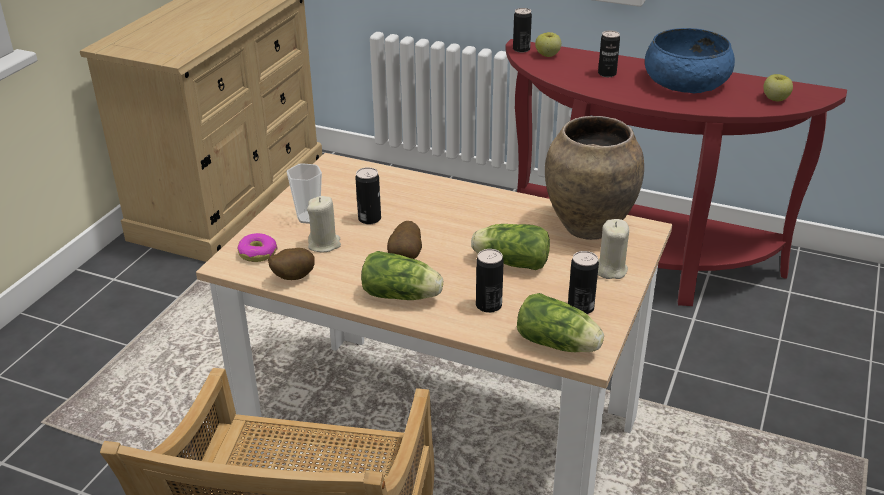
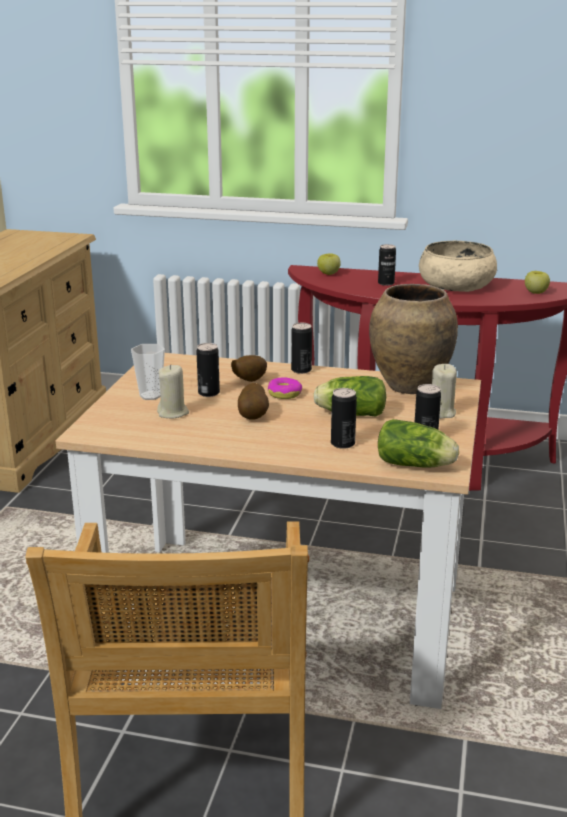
camera: 10 degrees left, 10 degrees down
(258, 253) = (111, 423): donut -> donut (284, 394)
(292, 277) = (151, 437): potato -> potato (248, 381)
(403, 296) = (261, 443): lettuce -> none
(521, 49) = (303, 271): can -> can (301, 370)
(686, 81) = (456, 285): blue bowl -> beige bowl

